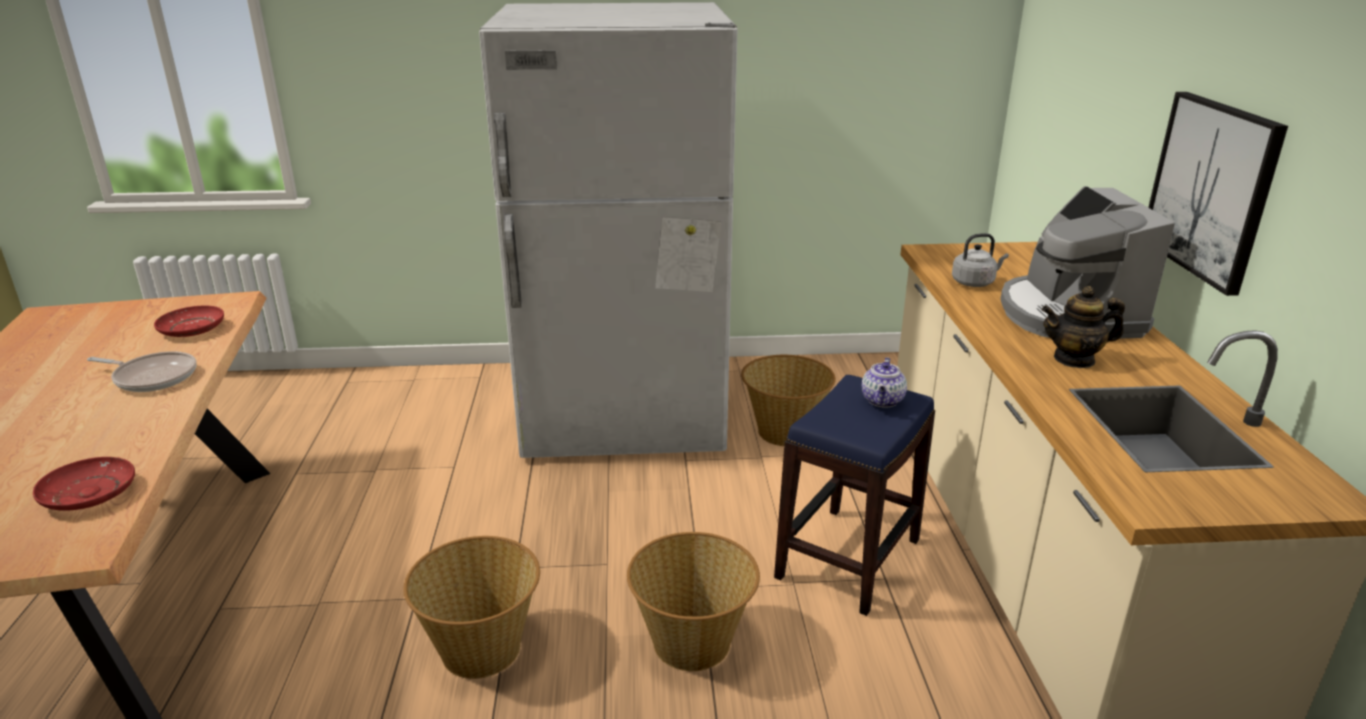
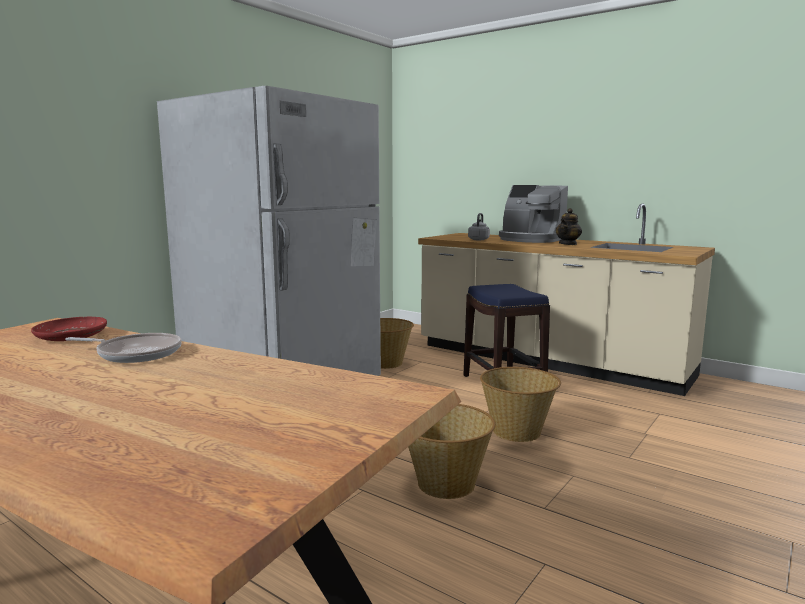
camera: 50 degrees left, 15 degrees down
(89, 494) = (317, 385): red plate -> none
(152, 377) = (135, 353): frying pan -> frying pan turned 45 degrees clockwise
(882, 401) = (505, 287): teapot -> none
(1211, 189) = (568, 173): picture -> none

